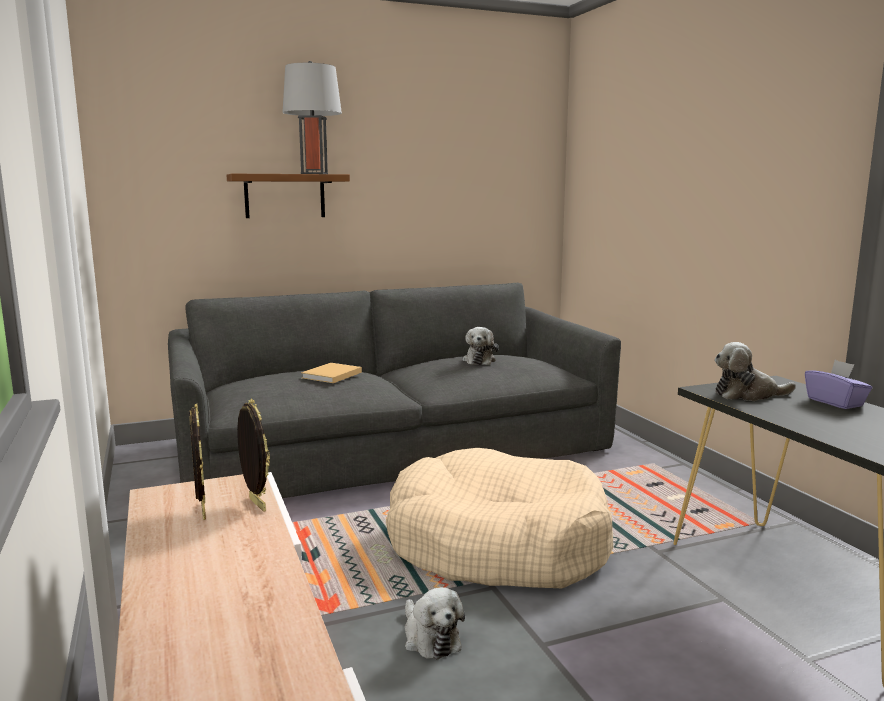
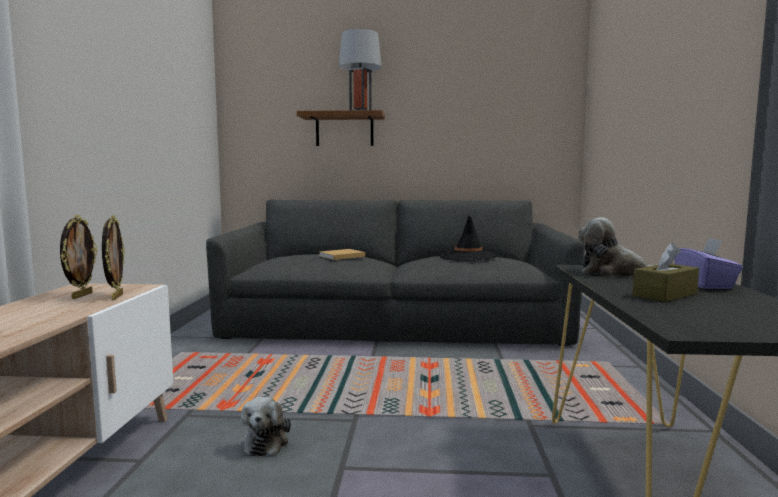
camera: 25 degrees right, 5 degrees down
(479, 360) = (468, 257): plush toy -> black hat
(497, 544) = (395, 393): beige dog bed -> none
(834, 422) = (665, 294): none -> brown tissue box

